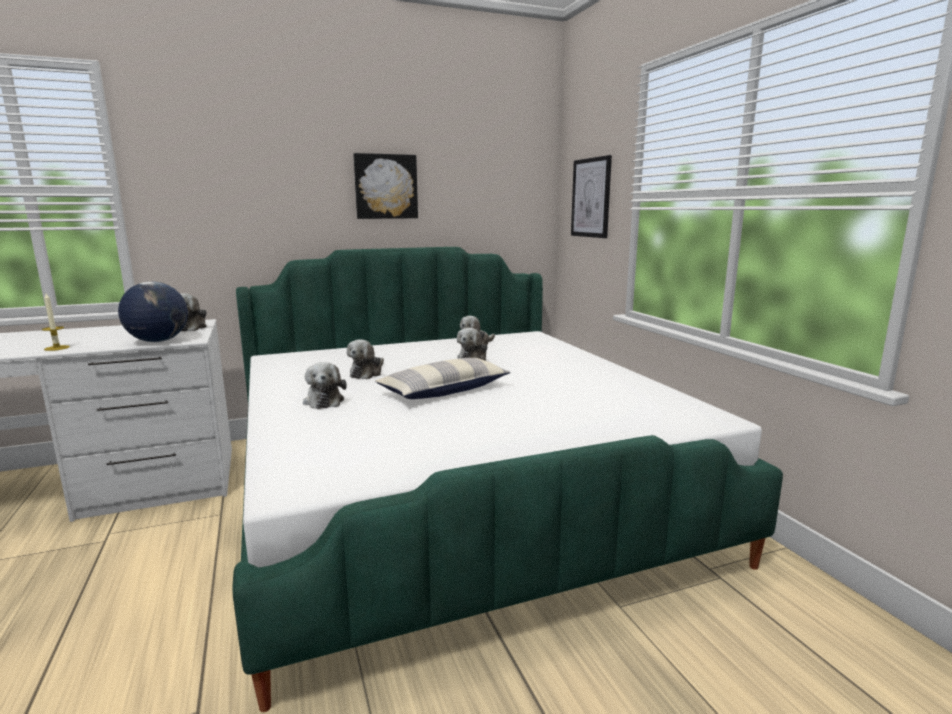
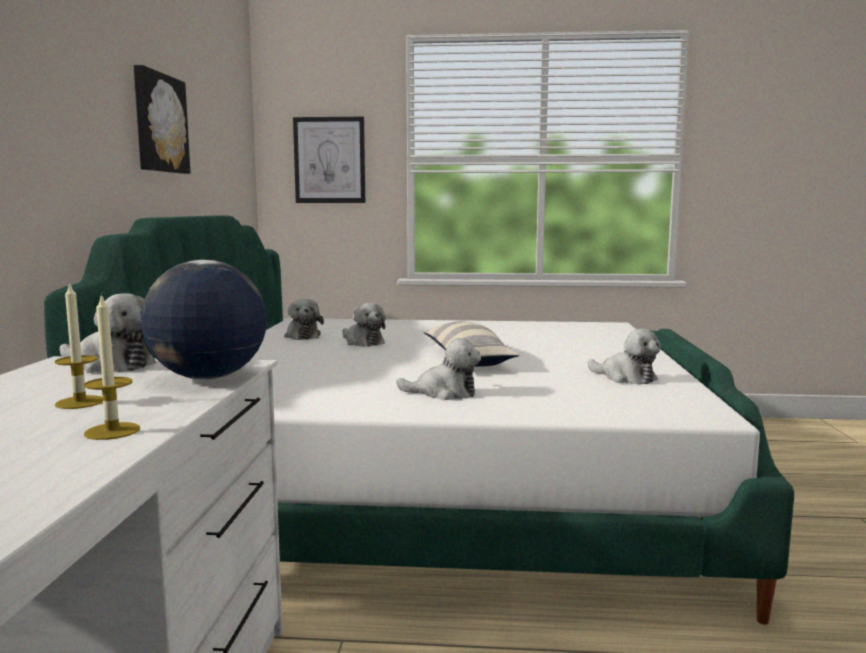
camera: 65 degrees left, 5 degrees down
(111, 337) = (80, 402): none -> candle
(367, 373) = (352, 373): plush toy -> plush toy (625, 378)

